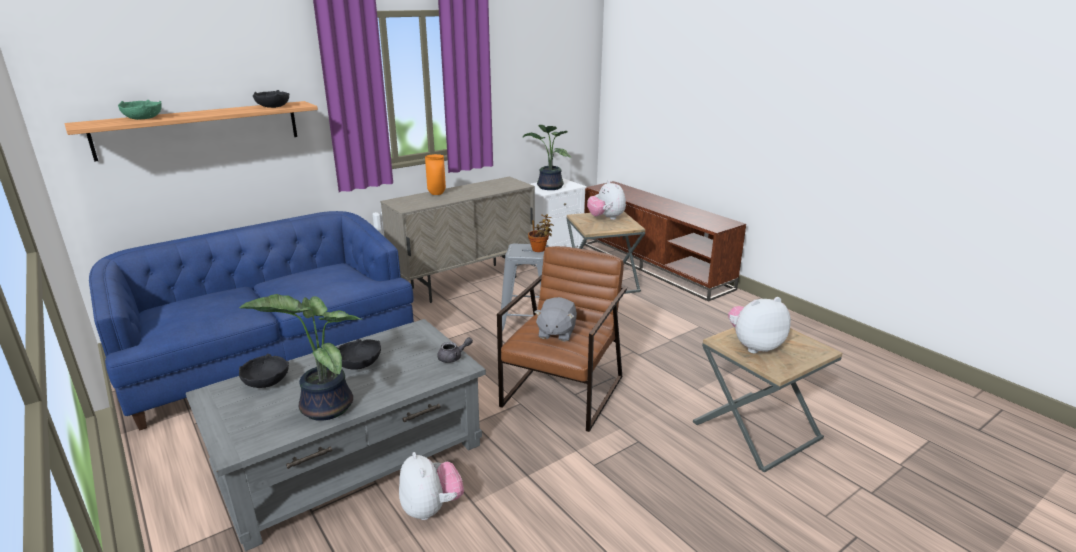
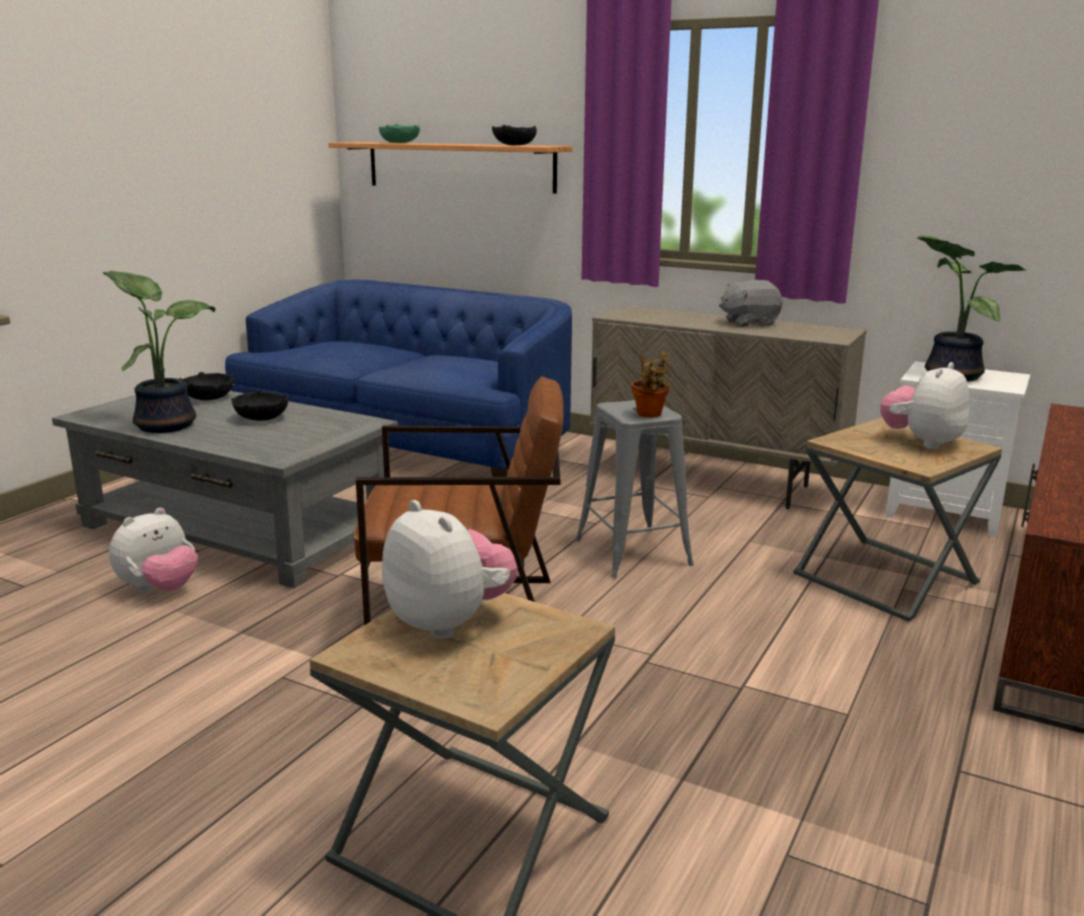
camera: 65 degrees right, 5 degrees down
(437, 193) = (699, 316): orange vase -> none
(453, 357) = (301, 450): grey teapot -> none
(556, 333) = (431, 494): grey plush toy -> grey plush toy (749, 323)

